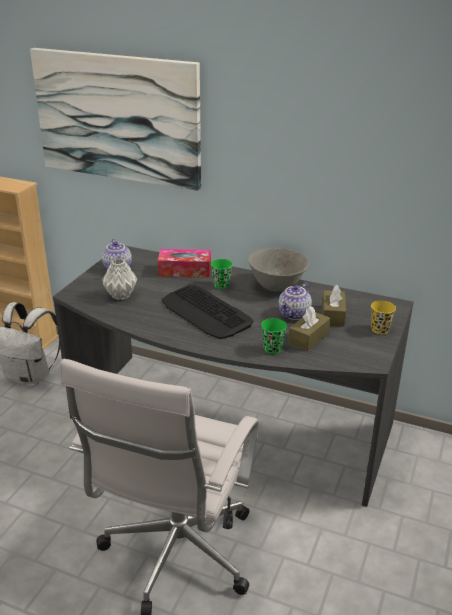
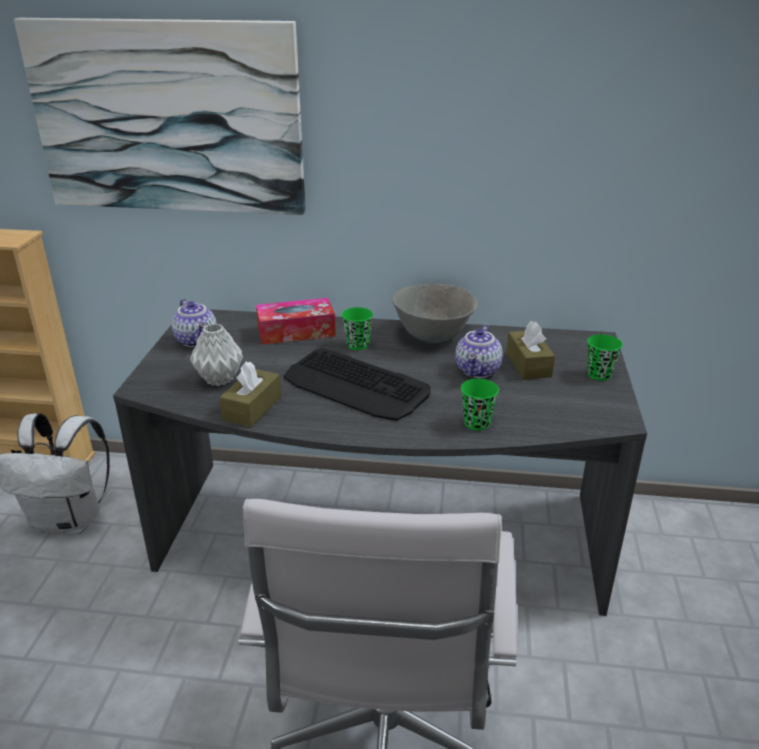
camera: 15 degrees left, 0 degrees up
(308, 338) = (516, 400): brown tissue box -> brown tissue box (252, 408)
(380, 330) = (599, 374): yellow cup -> green cup

